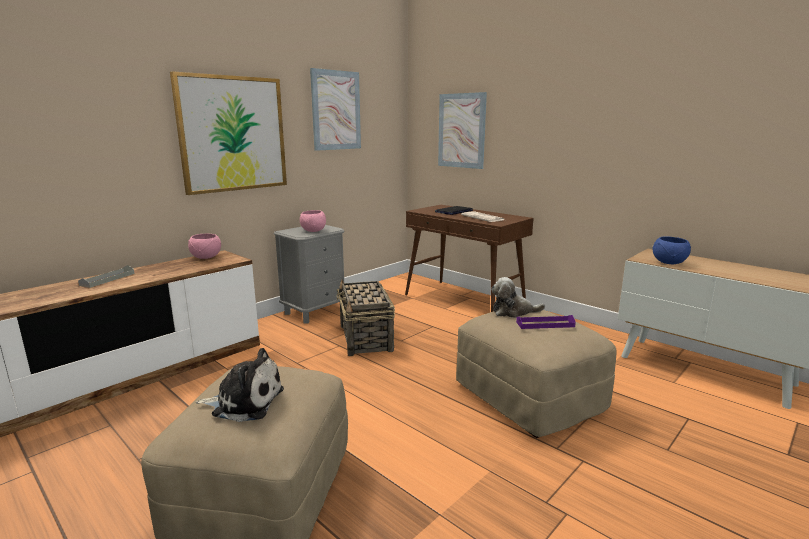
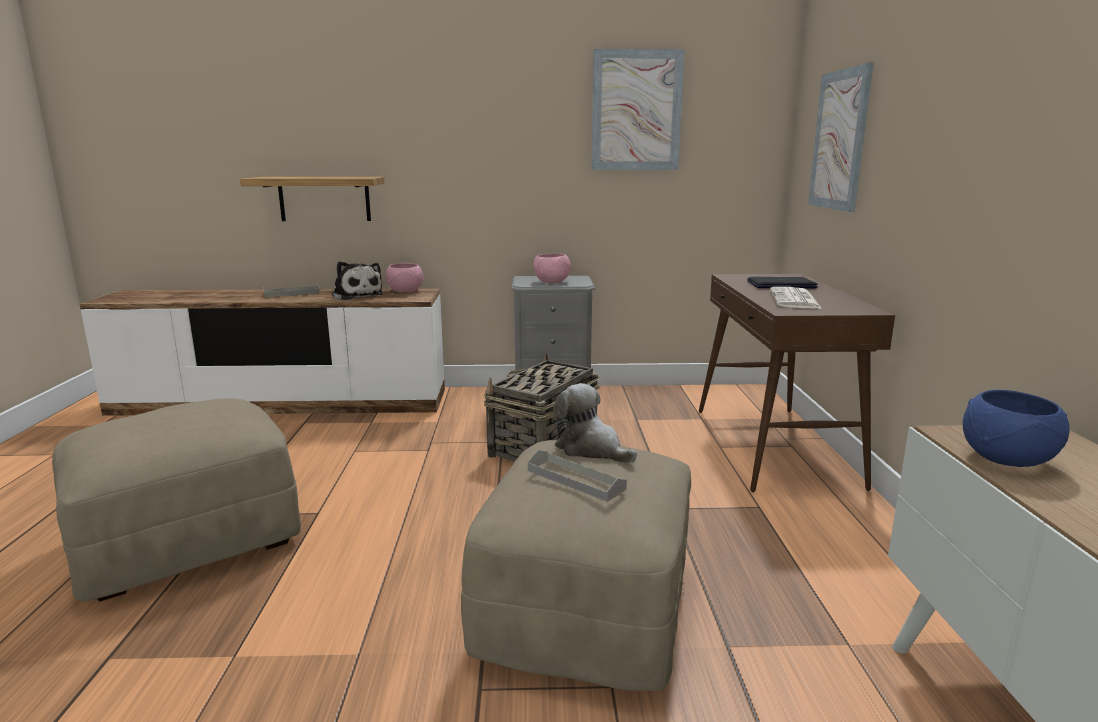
camera: 45 degrees right, 0 degrees up
(113, 187) = (324, 199): none -> shelf
(233, 134) = (467, 143): picture -> none
(244, 402) = (143, 423): plush toy -> plush toy (356, 295)
(545, 324) = (575, 480): purple tray -> grey tray

